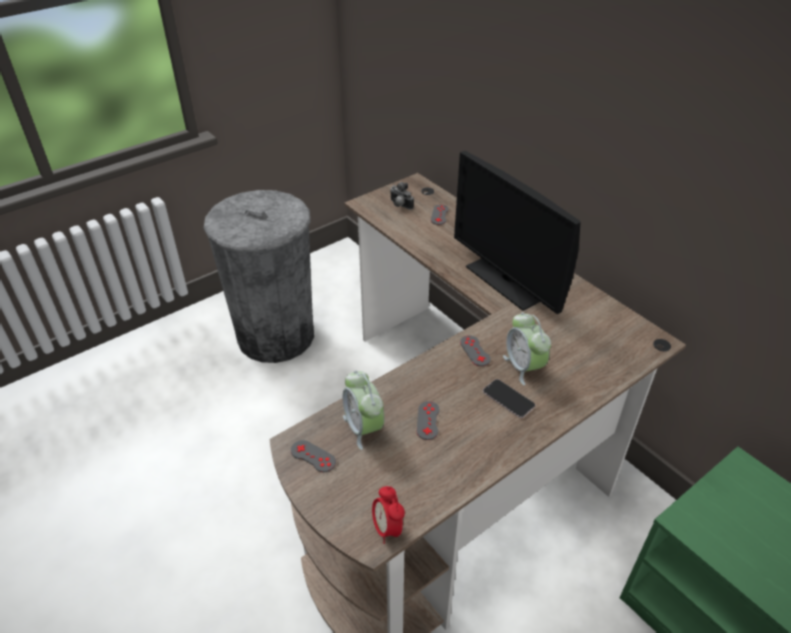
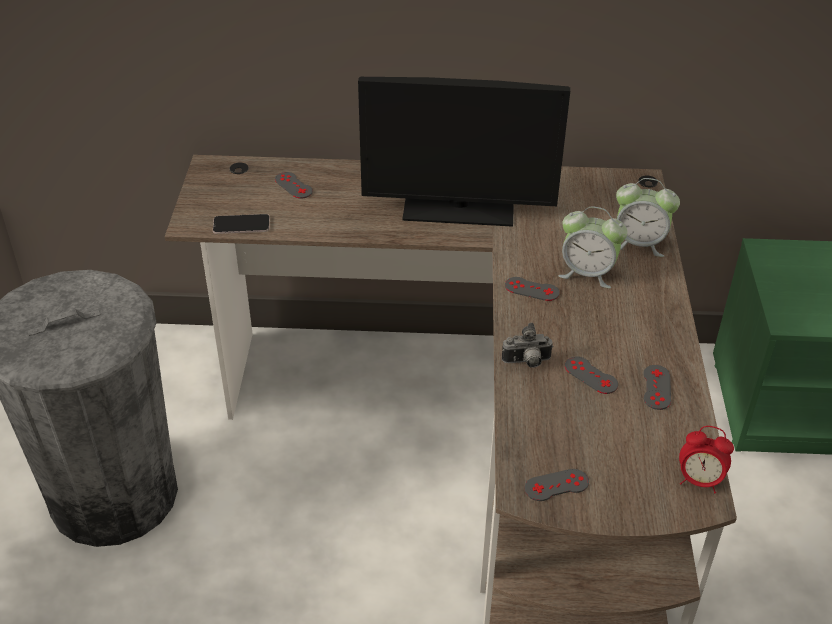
camera: 50 degrees left, 0 degrees up
(363, 428) = (555, 426): alarm clock -> alarm clock (639, 243)
(399, 205) = (235, 201): camera -> camera (527, 362)
(454, 459) = (656, 387): none -> grey game controller
(508, 399) = (617, 308): phone -> phone (241, 225)

